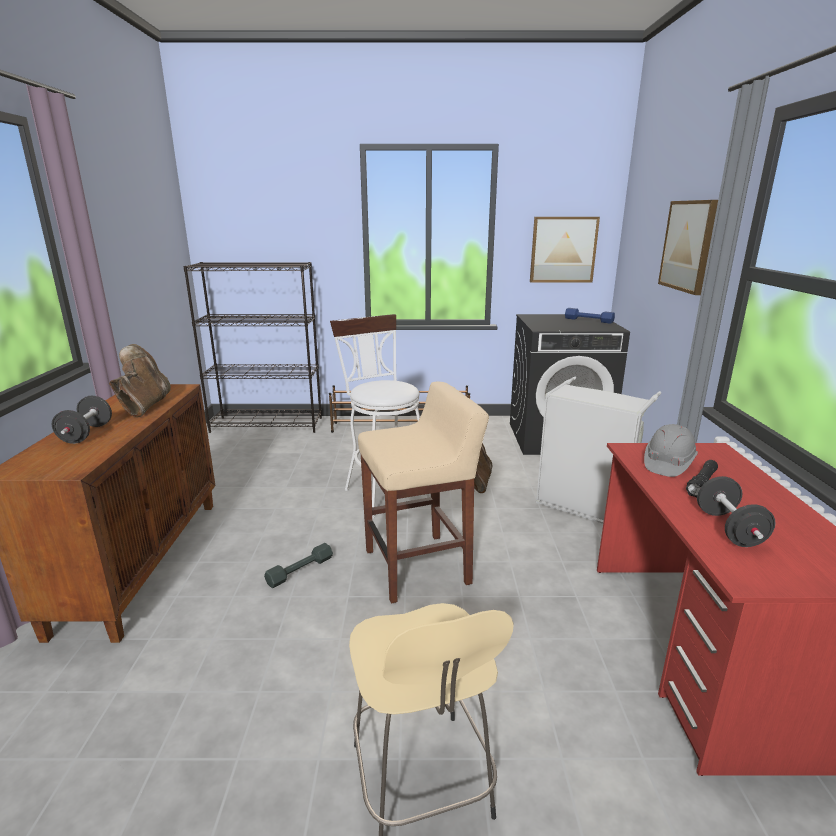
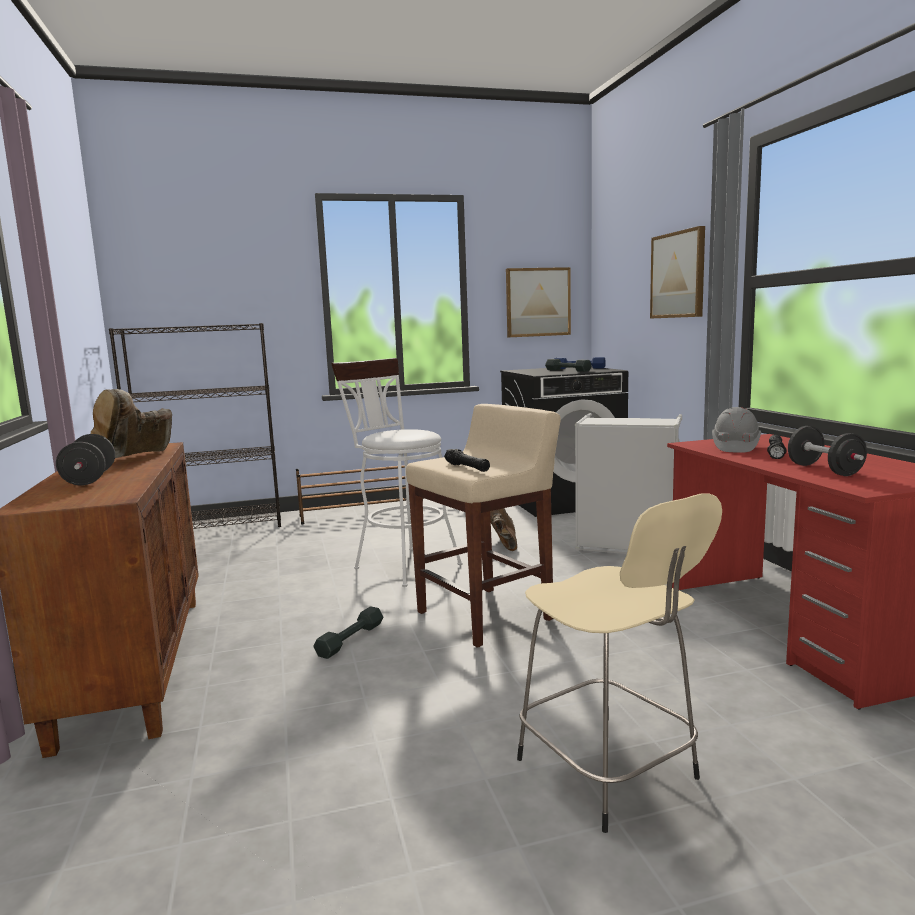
camera: 15 degrees left, 10 degrees down
(144, 406) = (134, 458): brown boot -> brown boot turned 135 degrees counterclockwise
(398, 451) = (467, 468): none -> black flashlight
(573, 324) = (568, 370): none -> grey dumbbell

